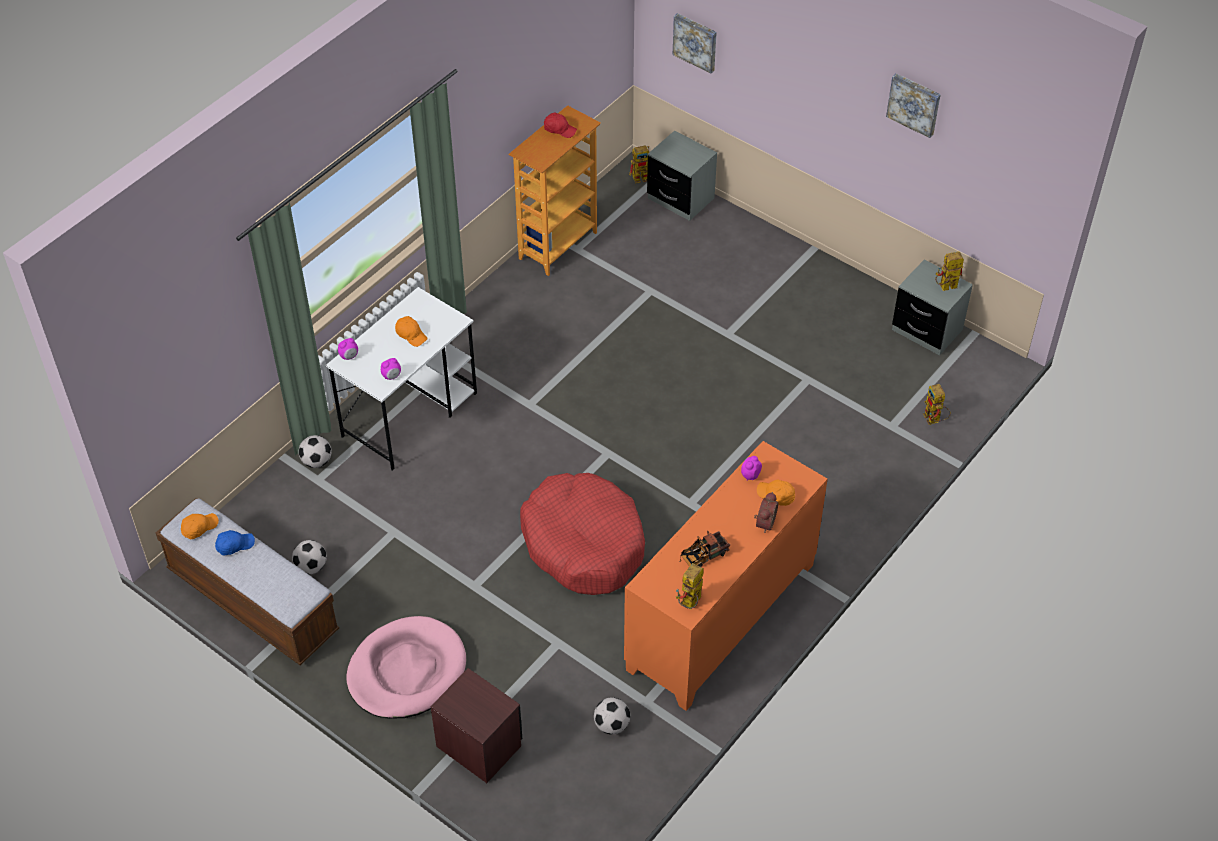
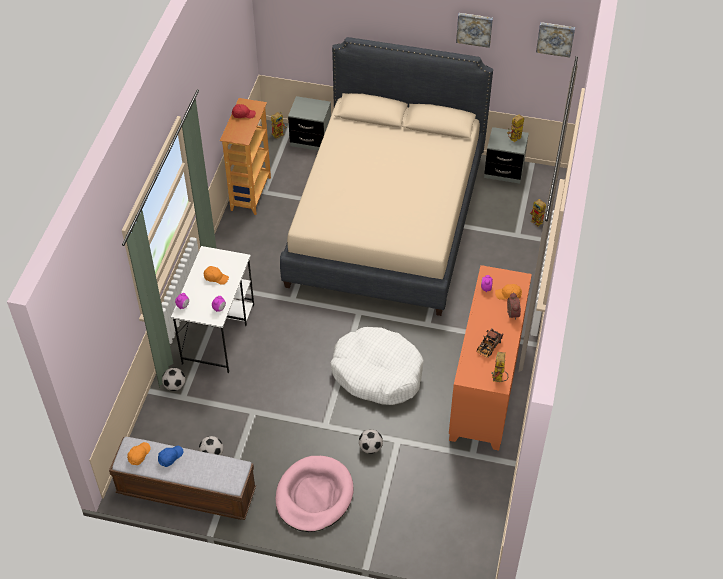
camera: 25 degrees left, 0 degrees up
(479, 746) = (387, 523): brown nightstand -> none
(583, 543) = (377, 373): red dog bed -> white dog bed
(611, 725) = (460, 477): football -> football (370, 448)
(696, 42) = (305, 32): picture -> picture (555, 38)
(719, 342) = (387, 220): none -> beige bed

